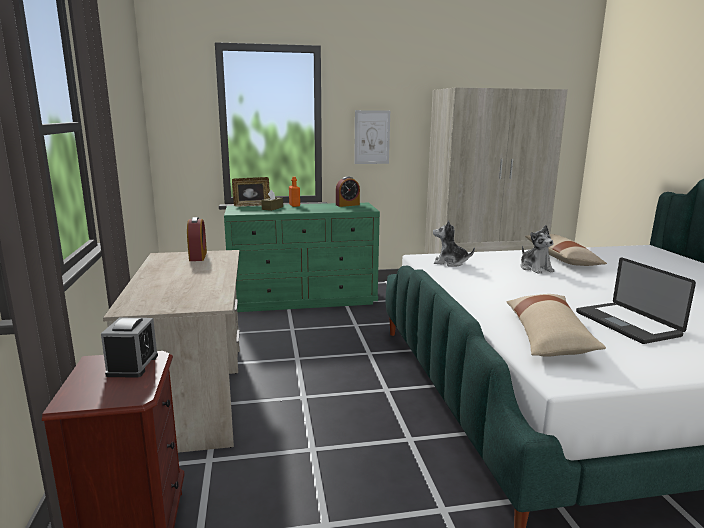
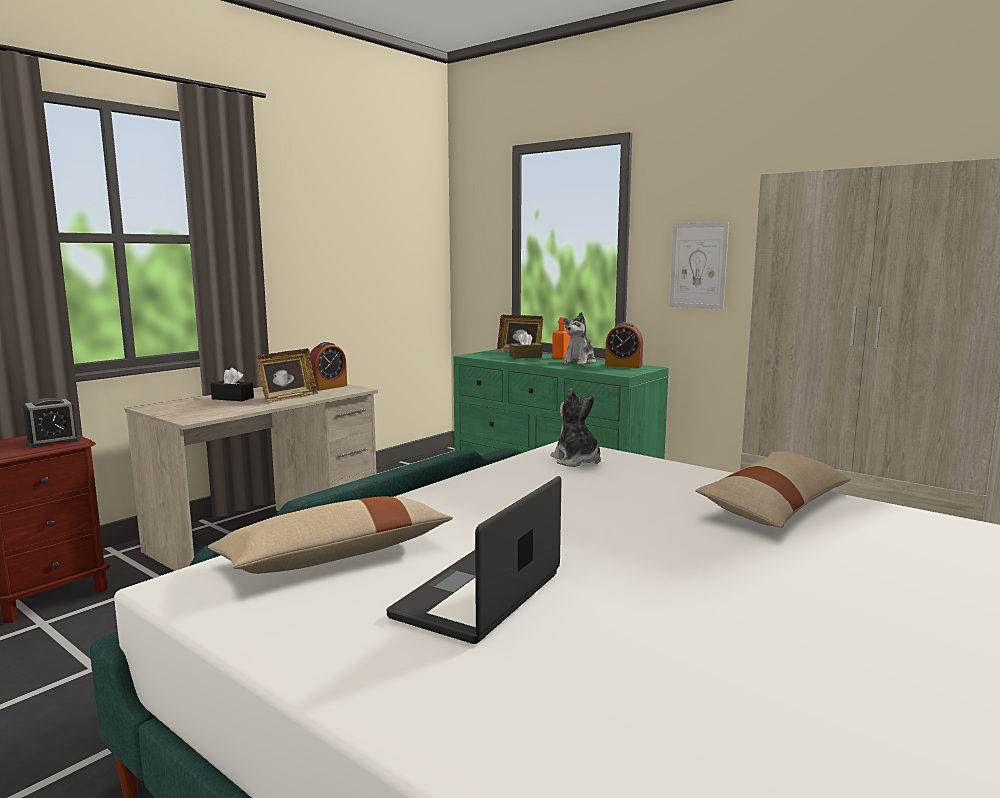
camera: 50 degrees right, 5 degrees down
(165, 282) = (232, 398): none -> black tissue box
(209, 271) = (288, 398): none -> picture frame
(535, 268) = (667, 501): plush toy -> plush toy (579, 362)

